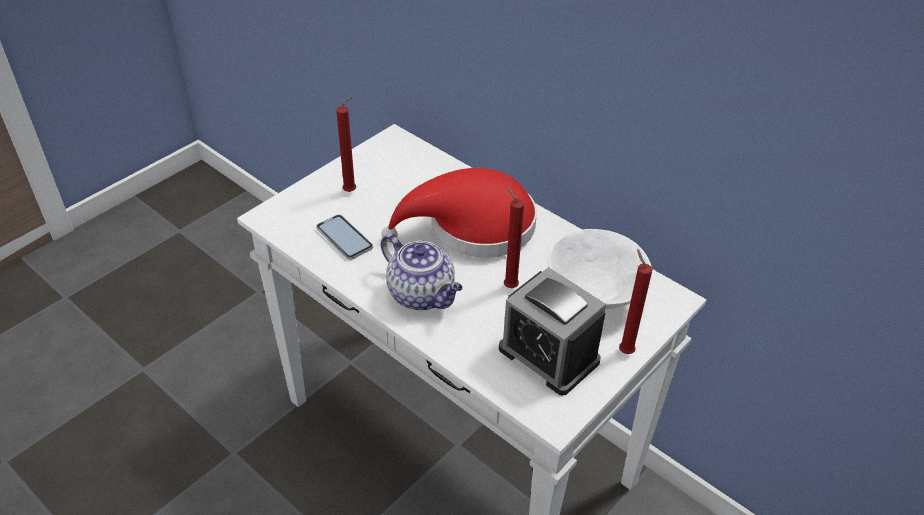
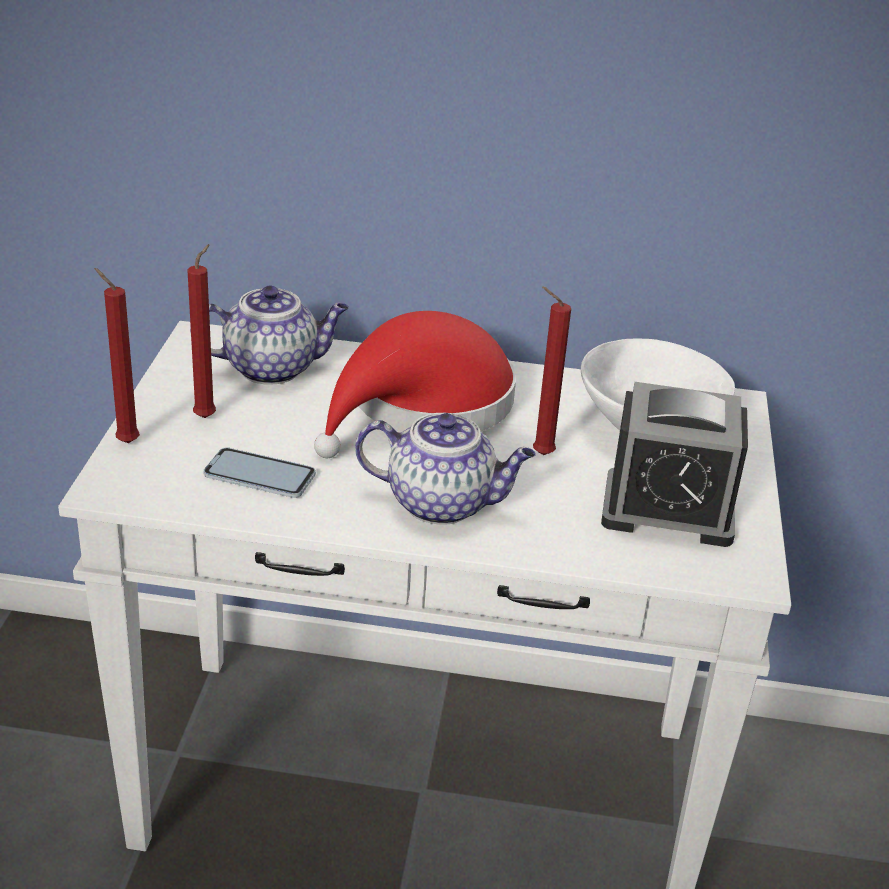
camera: 35 degrees left, 10 degrees down
(414, 172) = (273, 368): none -> teapot
(624, 350) = (742, 473): red candle -> red candle (125, 442)

